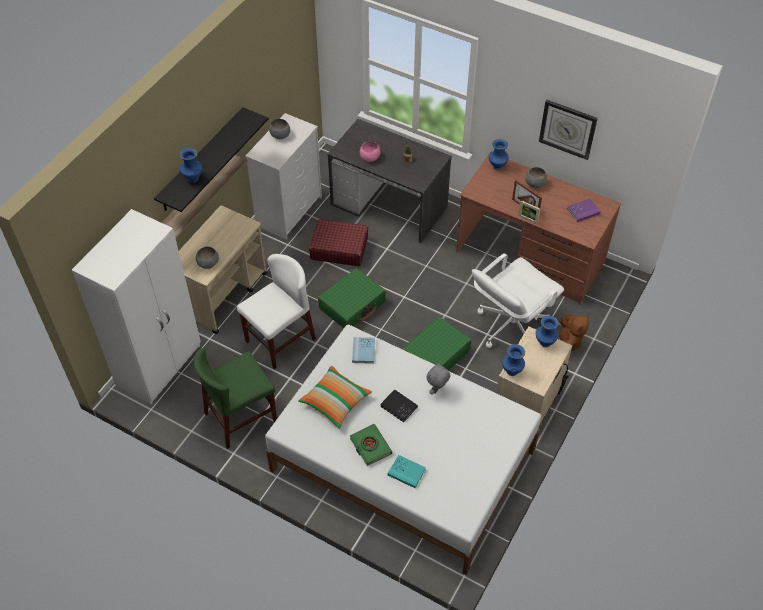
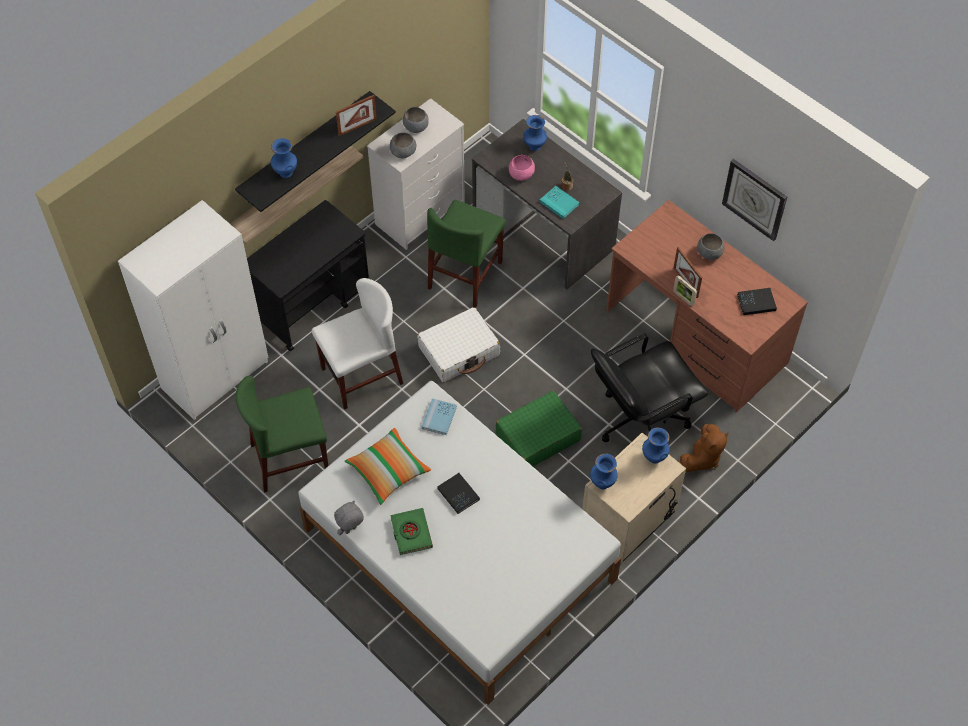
camera: 15 degrees right, 5 degrees up
(208, 263) = (289, 271): grey bowl -> grey bowl (402, 152)
(224, 294) = (313, 303): beige cart -> black cart
(241, 134) = (357, 127): none -> picture frame
(339, 248) = (465, 275): red suitcase -> green chair
(352, 305) = (459, 351): green suitcase -> white suitcase
(406, 472) = (442, 573): turquoise book -> turquoise book (559, 203)
(437, 390) = (509, 485): grey plush toy -> grey plush toy (351, 530)
(497, 166) = (670, 220): blue vase -> blue vase (534, 146)
(510, 326) = (640, 421): white office chair -> black office chair
(583, 211) = (756, 302): purple book -> black book

